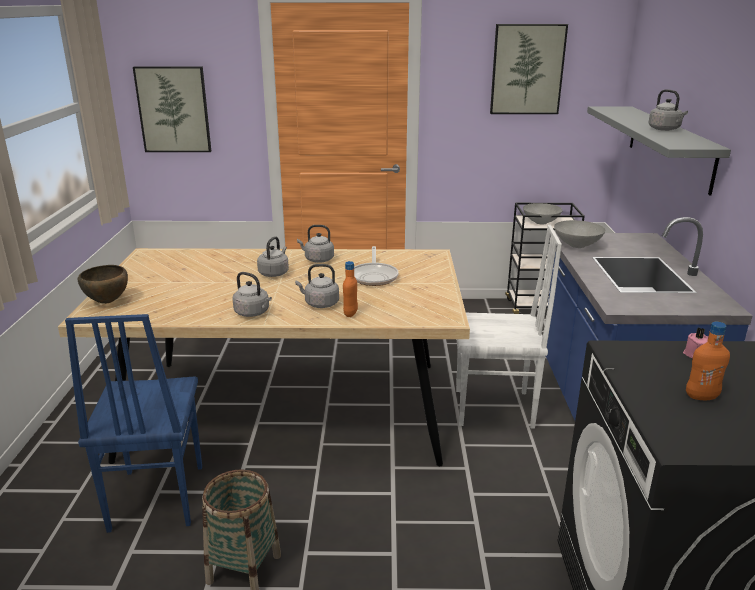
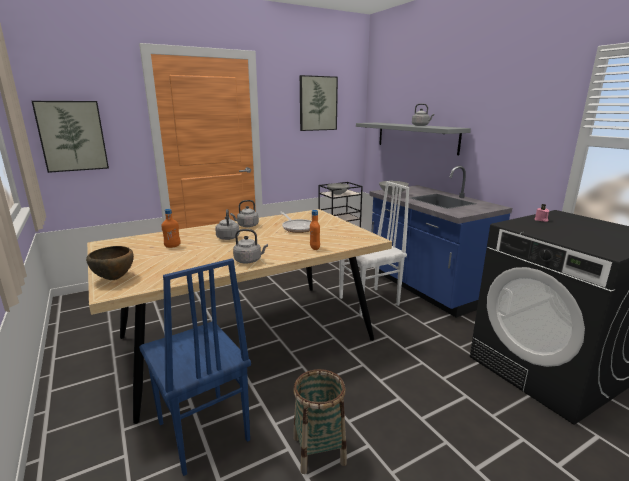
camera: 30 degrees left, 5 degrees down
(320, 304) = (287, 247): grey kettle -> none
(701, 397) = (576, 233): orange bottle -> orange bottle (172, 246)

